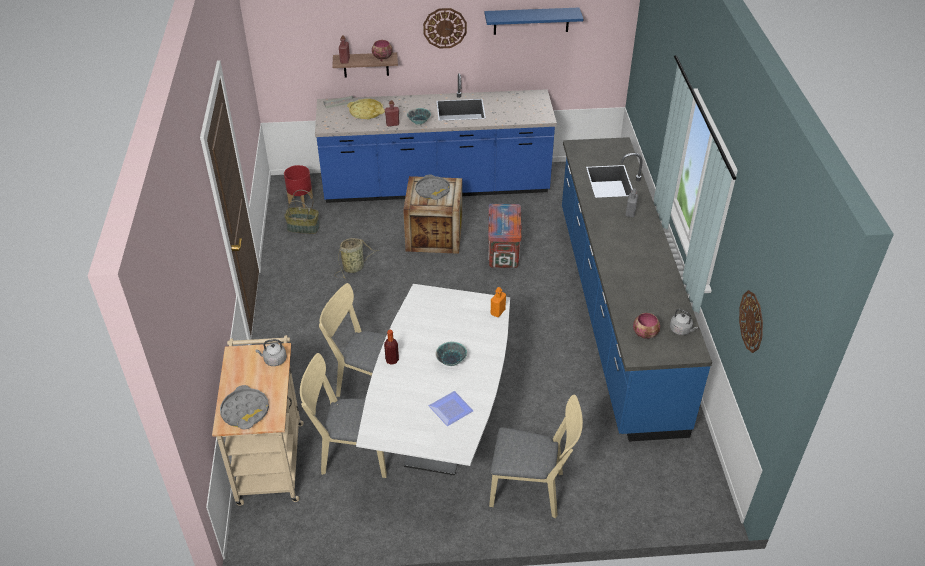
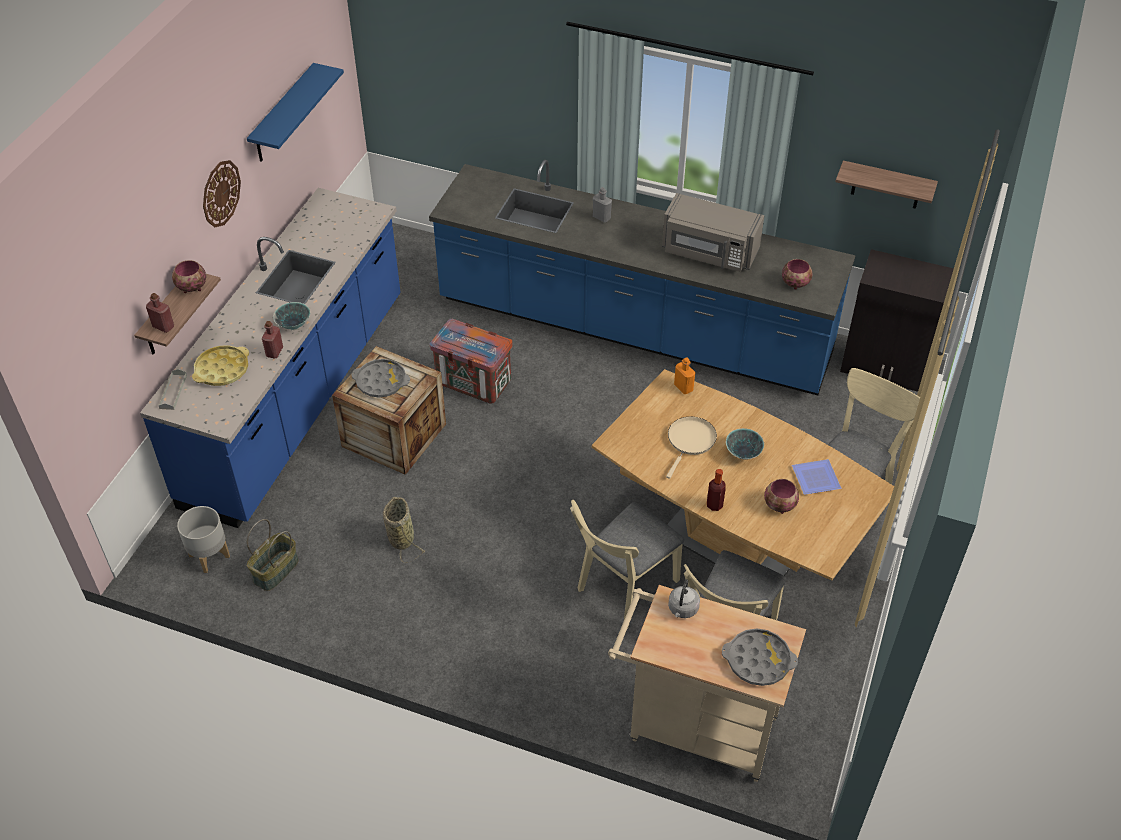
camera: 65 degrees left, 5 degrees up
(300, 200) = (210, 556): red planter -> grey planter
(411, 396) = (780, 506): none -> bowl
(440, 430) = (730, 544): white dining table -> brown dining table
(446, 330) = (690, 441): none -> beige frying pan
(640, 277) = (709, 252): none -> grey microwave
(681, 330) = (802, 256): grey kettle -> none
(697, 481) = (888, 368): none -> black cabinet
(752, 321) = (886, 185): wall clock -> shelf

